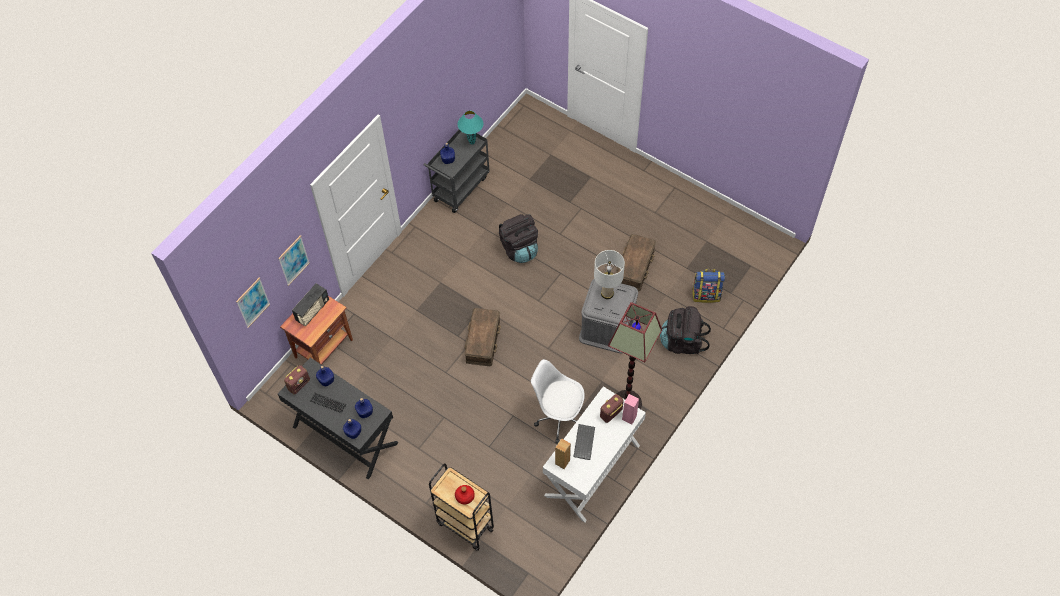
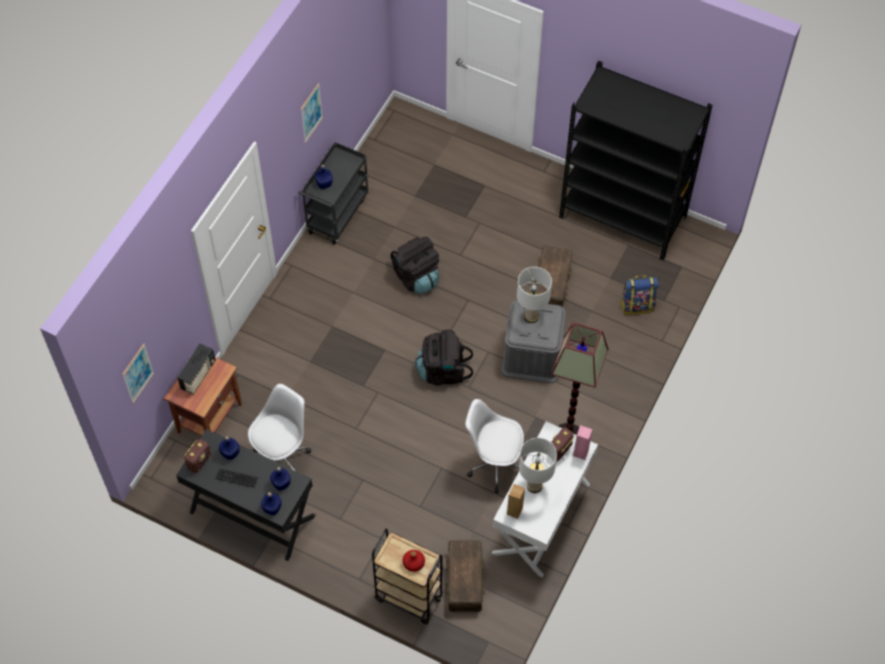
camera: 10 degrees left, 0 degrees up
(293, 260) = (175, 319): picture -> picture (311, 112)
(379, 389) = (283, 457): none -> white office chair
(472, 142) = (348, 161): turquoise table lamp -> none
(483, 341) = (393, 387): brown storage box -> brown storage box (465, 580)
(583, 441) = (534, 485): keyboard -> white table lamp
(682, 341) = (618, 361): black backpack -> black backpack (442, 371)
(706, 217) = (623, 217): none -> black bookcase

